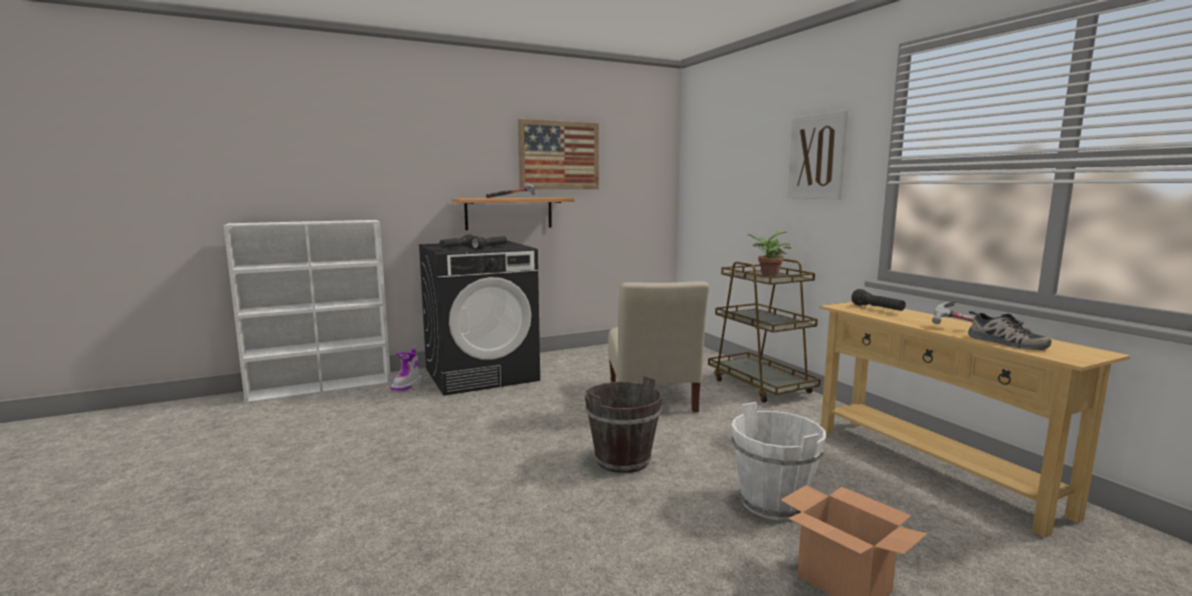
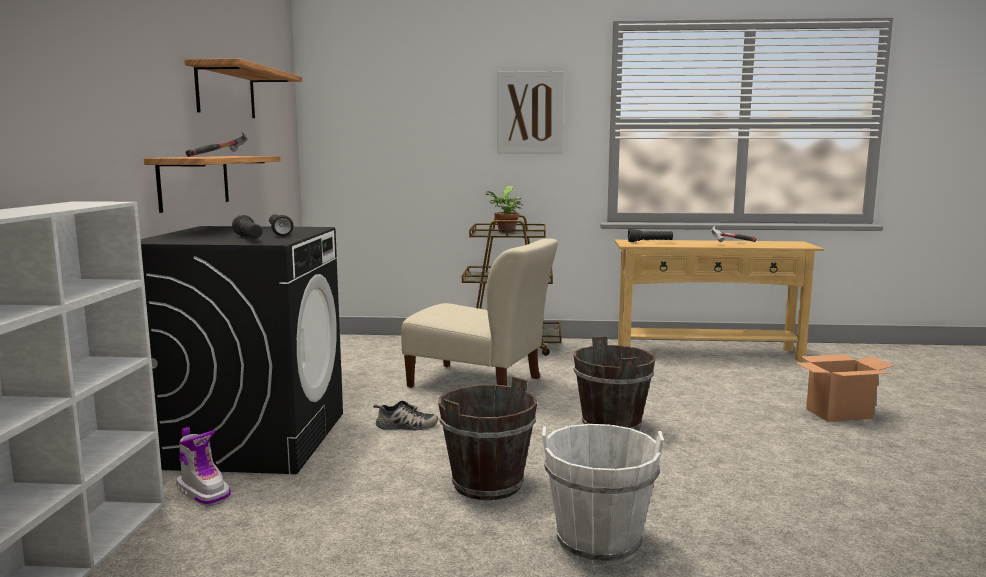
camera: 60 degrees left, 0 degrees up
(466, 443) = (488, 484): none -> brown bucket
(559, 155) = (226, 92): picture -> shelf
(773, 503) = (727, 401): white bucket -> white bucket (599, 542)
(1004, 342) = (765, 245): shoe -> shoe (406, 426)

